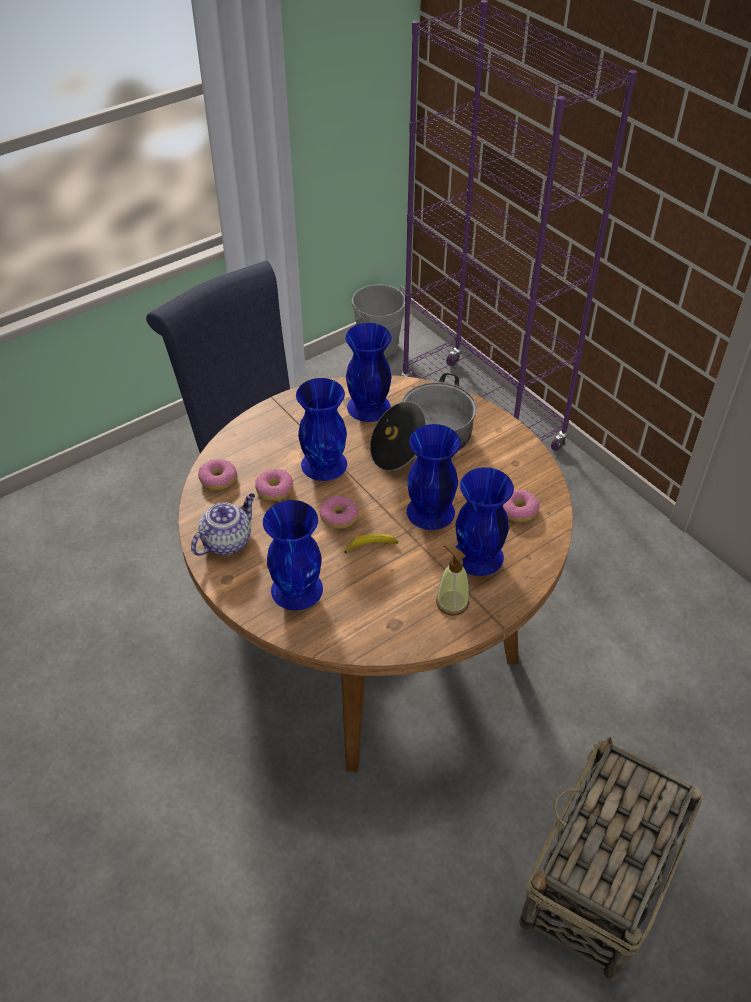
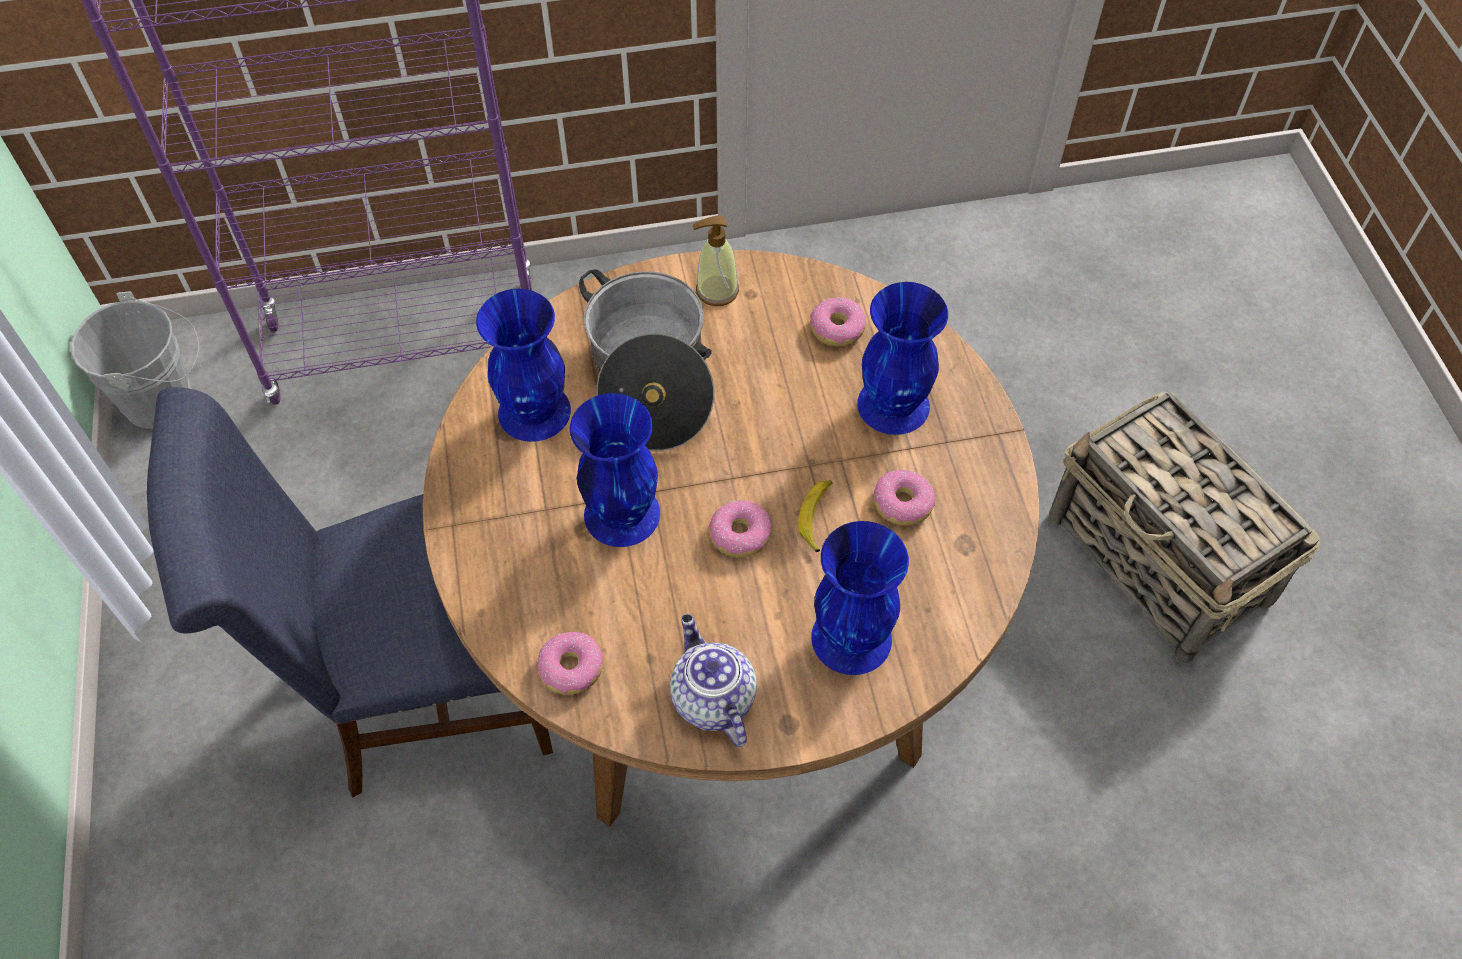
camera: 65 degrees left, 10 degrees up
(274, 490) = (639, 598): donut -> donut (903, 503)
(429, 512) = (788, 424): blue vase -> none
(452, 602) = (957, 466): soap dispenser -> soap dispenser (716, 291)

